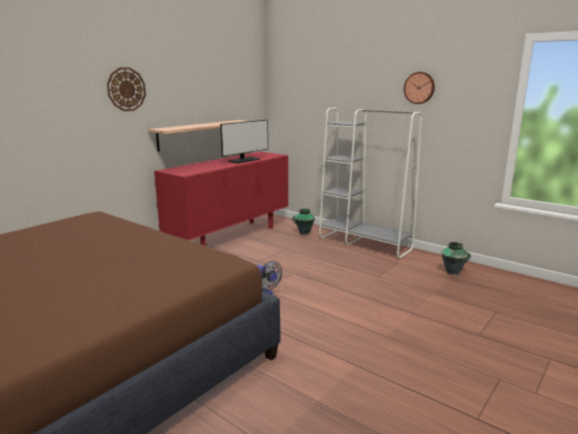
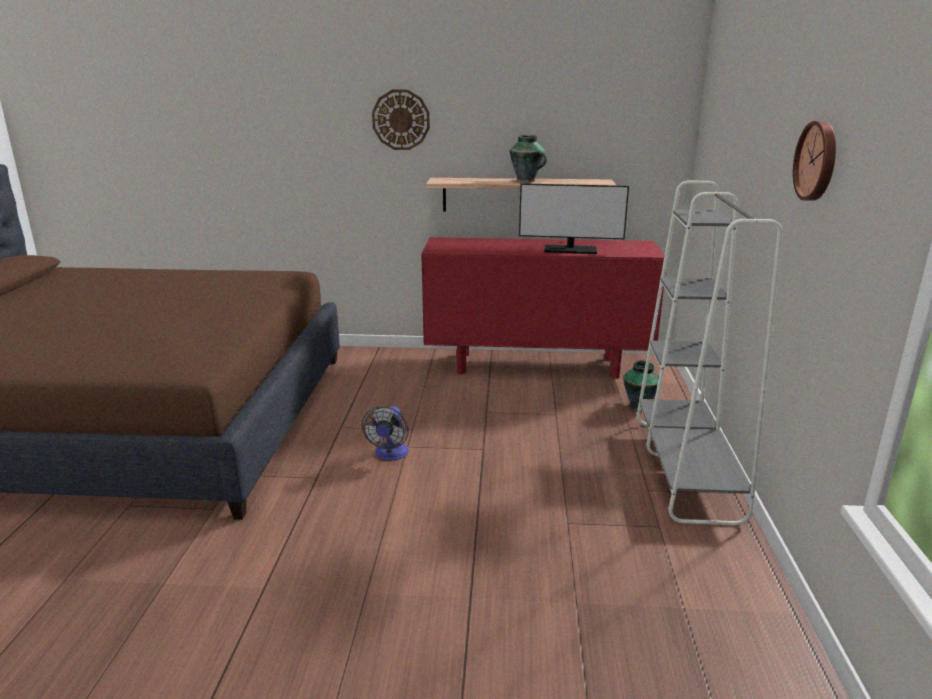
camera: 55 degrees right, 5 degrees up
(453, 273) = (706, 606): vase -> vase (527, 181)

